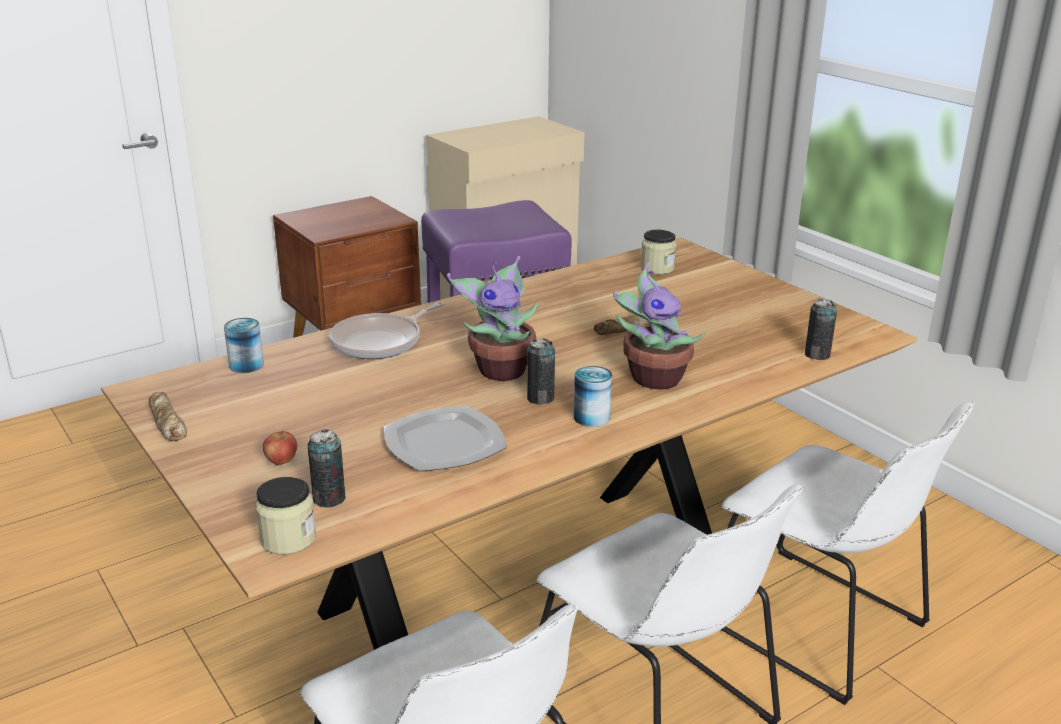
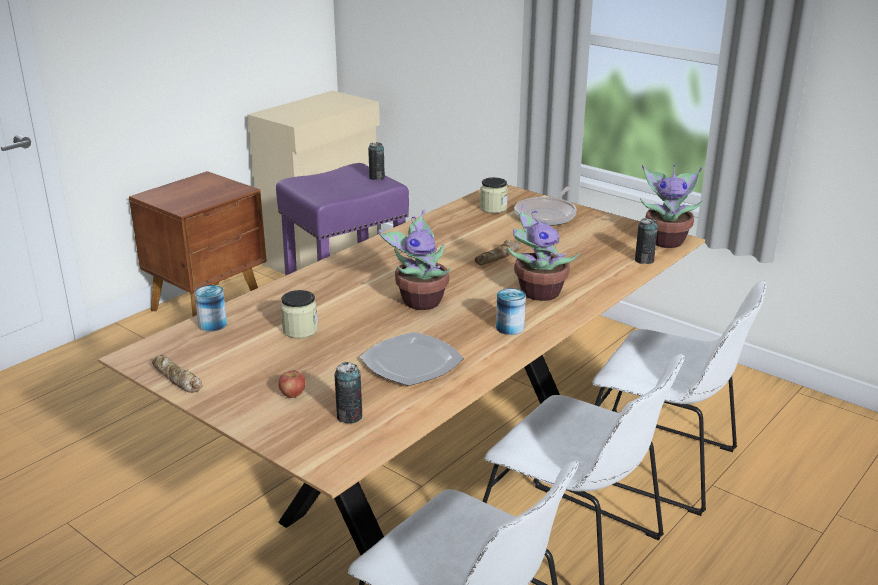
camera: 15 degrees left, 0 degrees up
(288, 539) = (337, 451): jar -> jar (300, 330)
(380, 342) = (312, 292): frying pan -> frying pan (547, 215)
(540, 398) = (464, 319): can -> can (377, 177)
(862, 333) = (666, 241): none -> potted plant

